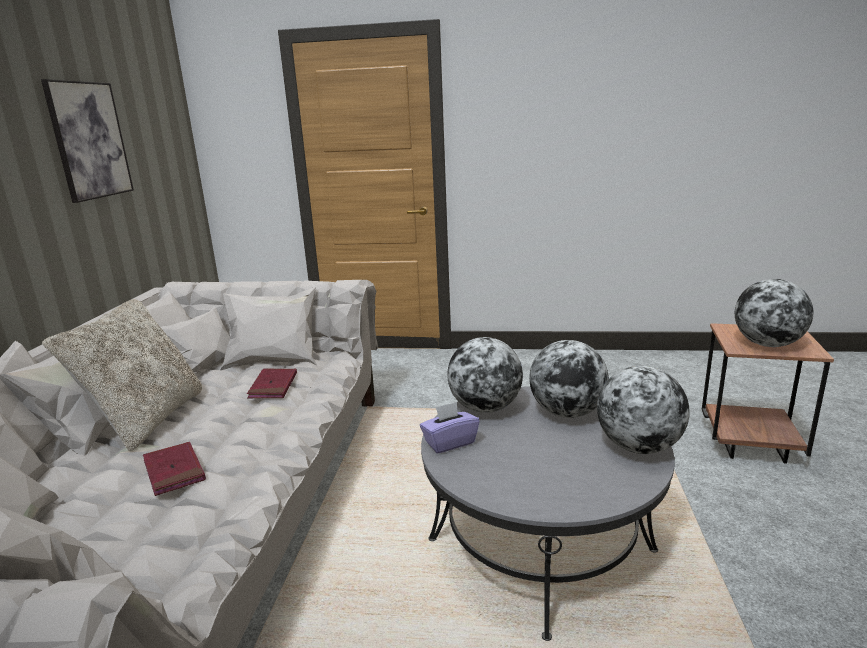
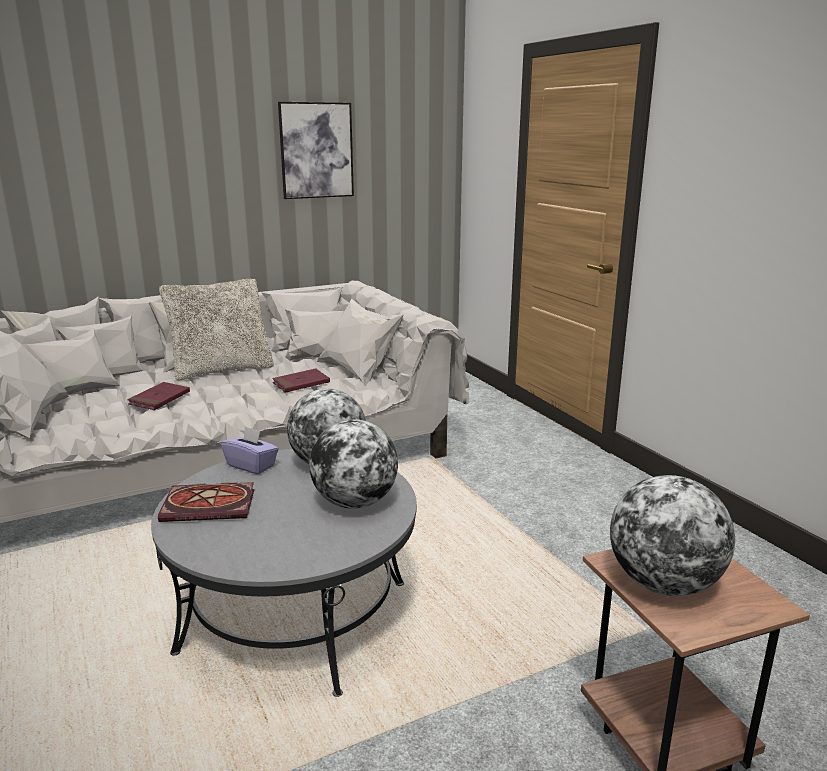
camera: 55 degrees right, 0 degrees up
(514, 478) = (211, 505): none -> book
(638, 447) = (311, 553): globe -> none

